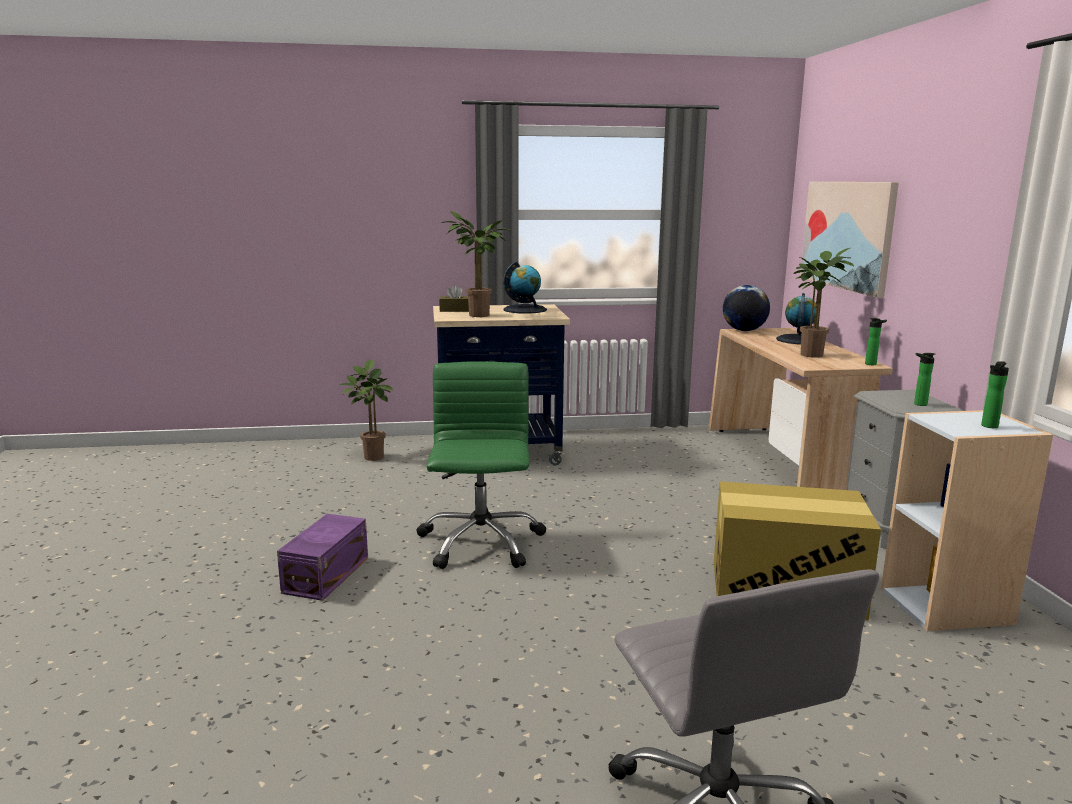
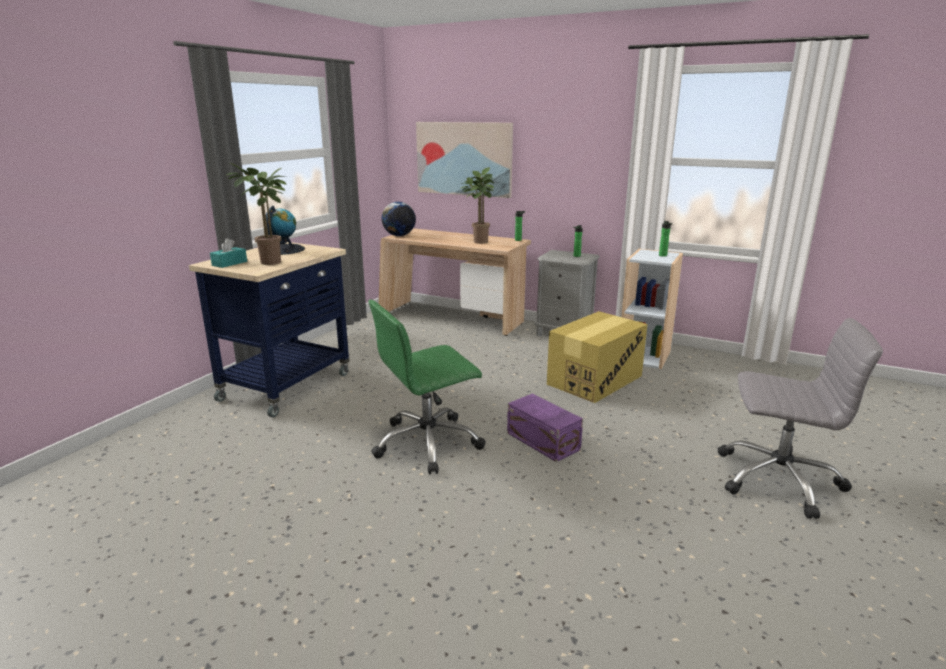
camera: 55 degrees left, 5 degrees up
(324, 575) = (392, 529): purple storage box -> purple storage box (543, 442)
(371, 457) = (181, 439): potted plant -> none
(455, 310) = (229, 263): brown tissue box -> turquoise tissue box
(480, 542) = (427, 443): green office chair -> green office chair turned 60 degrees counterclockwise
(798, 340) = (444, 235): globe -> none

